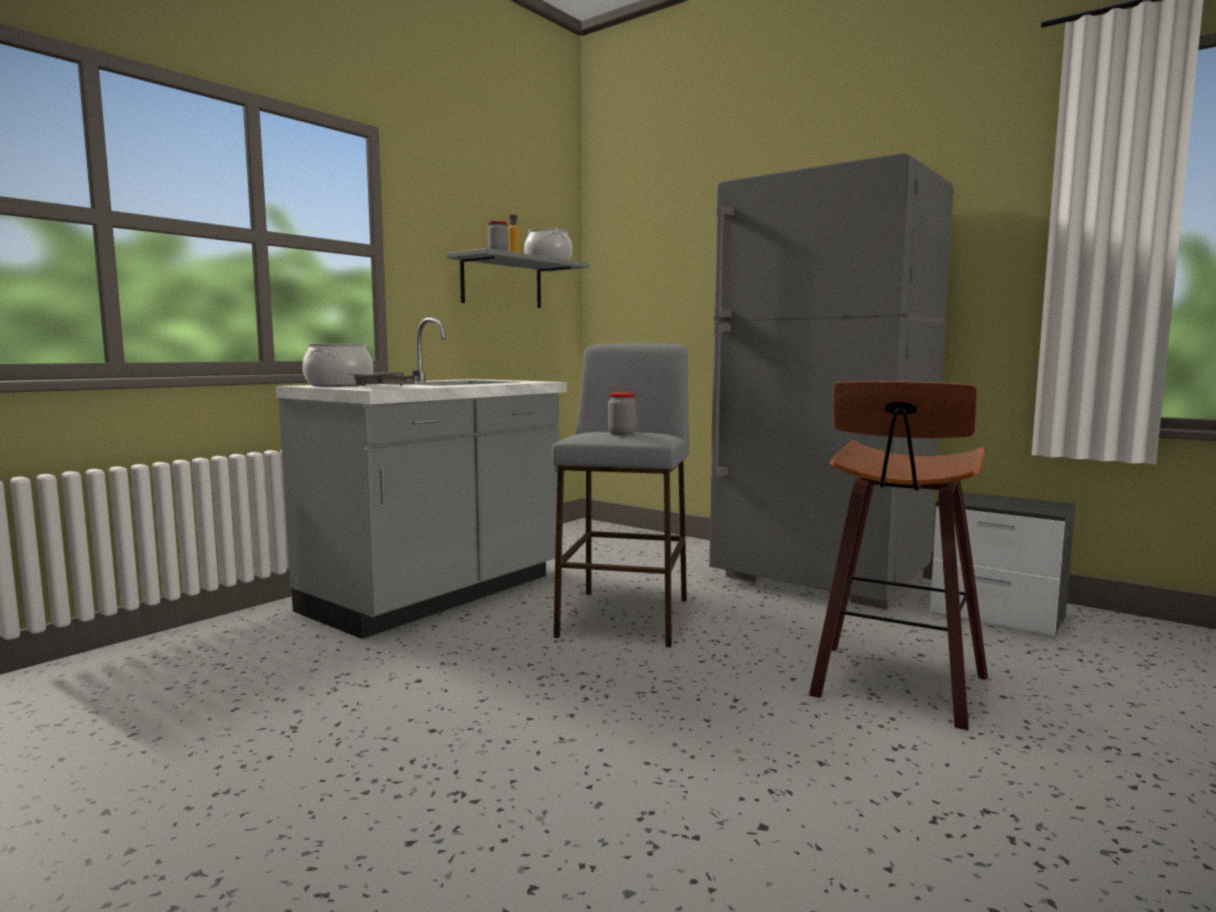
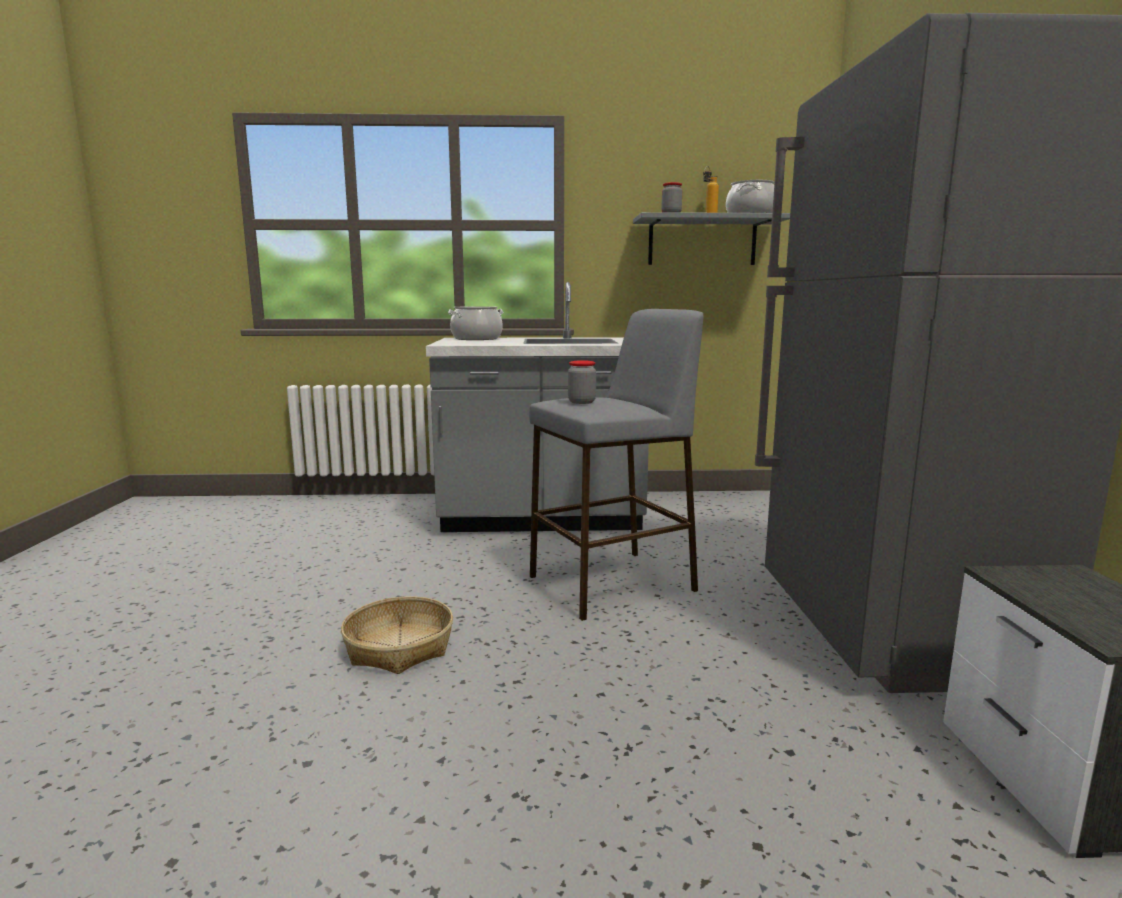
camera: 50 degrees right, 5 degrees up
(381, 388) = (459, 343): grey tray -> none
(601, 729) = (400, 647): none -> basket
(895, 687) = (665, 758): stool -> none

